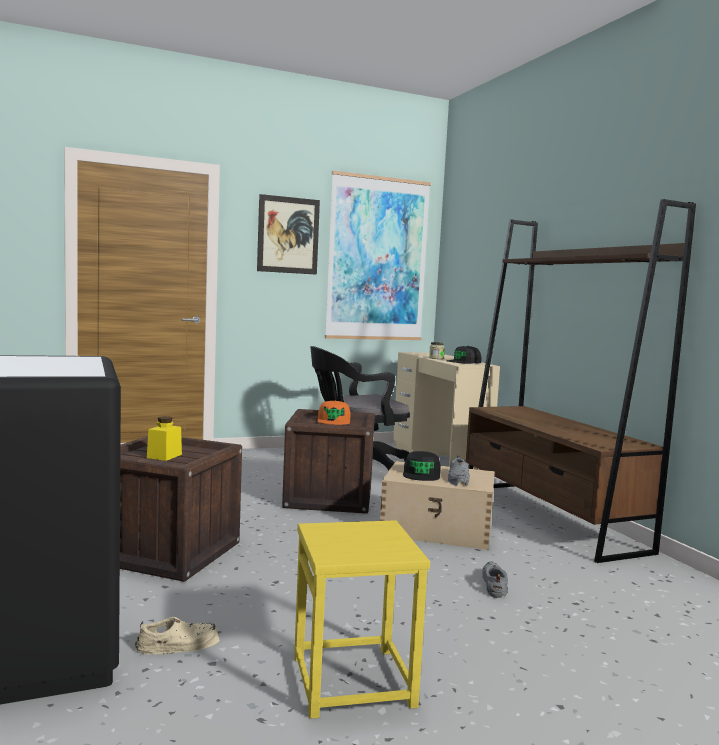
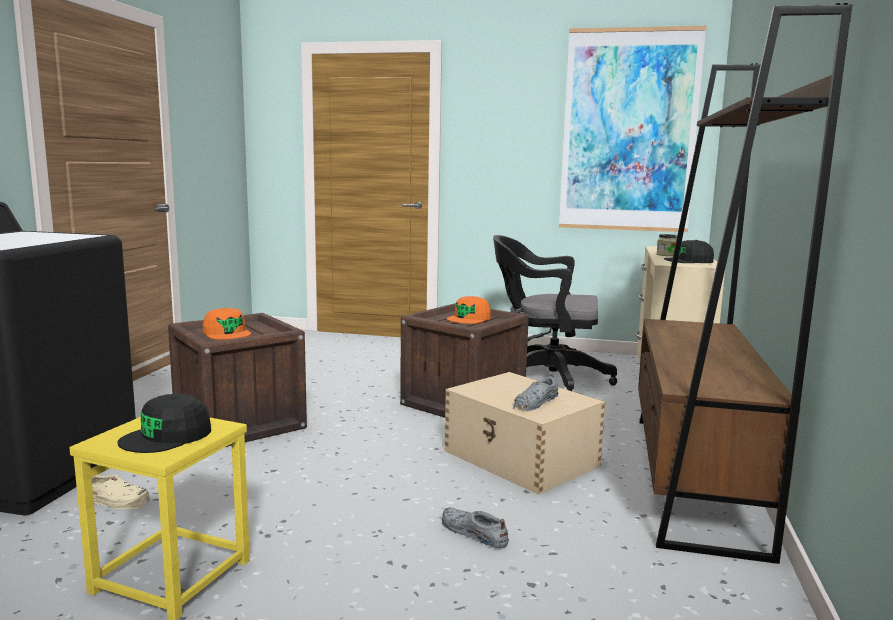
camera: 35 degrees right, 5 degrees up
(164, 456) = (227, 333): yellow jar -> orange cap
(288, 235) = (516, 110): picture -> none
(422, 474) = (504, 390): black cap -> black cap (167, 436)
(494, 584) = (473, 533): grey shoe -> grey shoe turned 90 degrees counterclockwise

